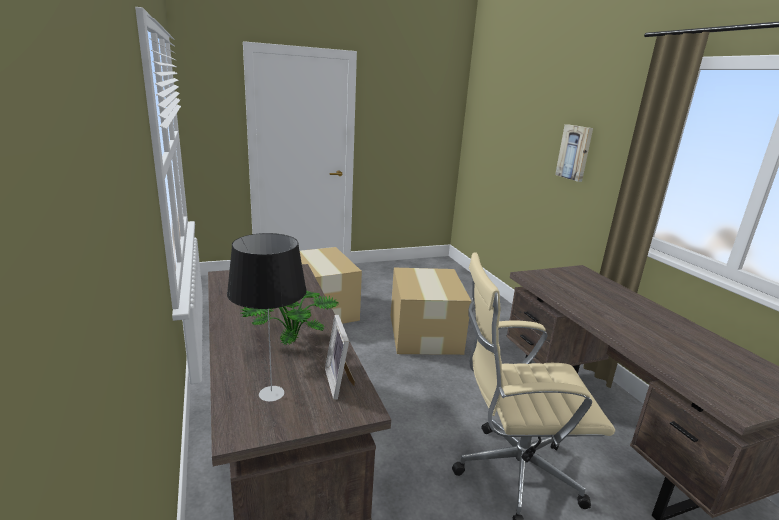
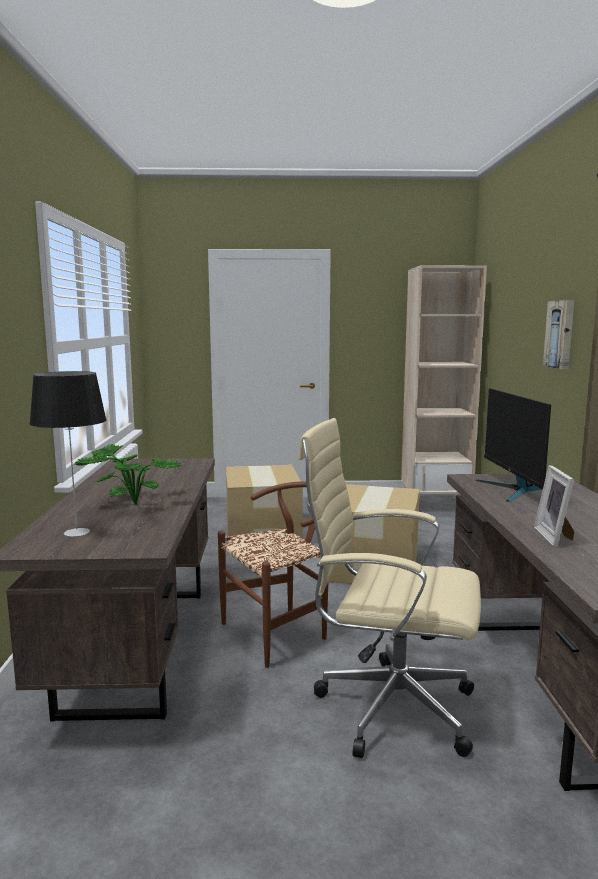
camera: 20 degrees right, 10 degrees down
(340, 382) = (147, 532): picture frame -> picture frame (555, 537)
(393, 412) = (282, 632): none -> brown chair
(435, 266) = (435, 504): none -> beige bookcase
(571, 288) = (513, 490): none -> monitor

